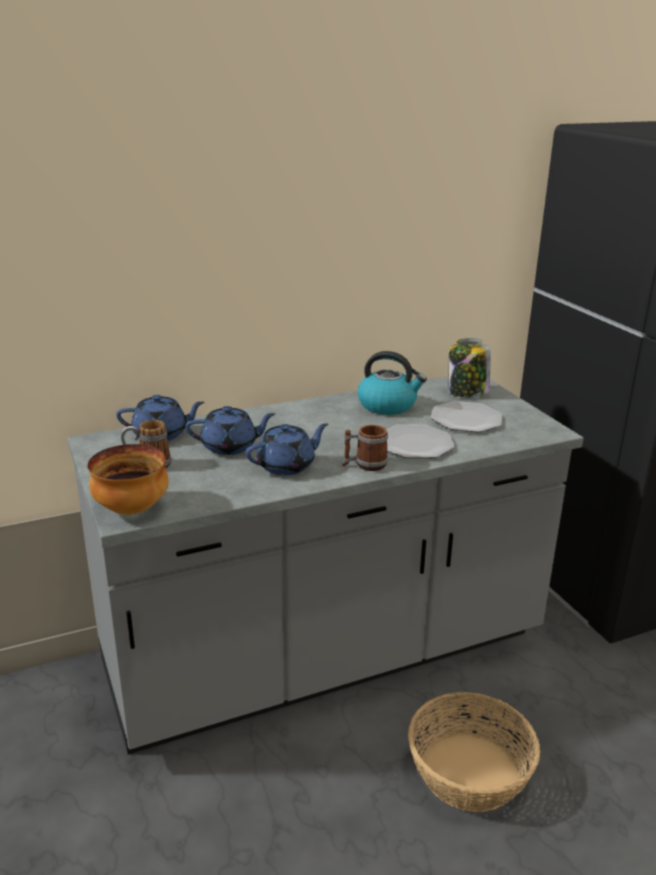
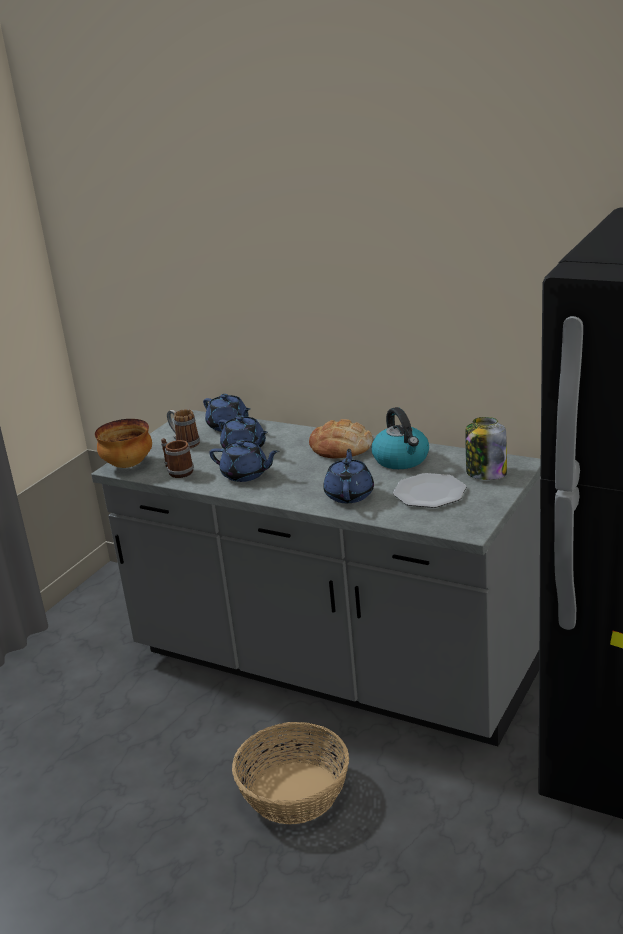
camera: 55 degrees right, 0 degrees up
(316, 413) = (341, 447): none -> bread
(365, 465) = (287, 494): mug -> mug (177, 471)
(415, 444) = (349, 494): plate -> blue teapot

